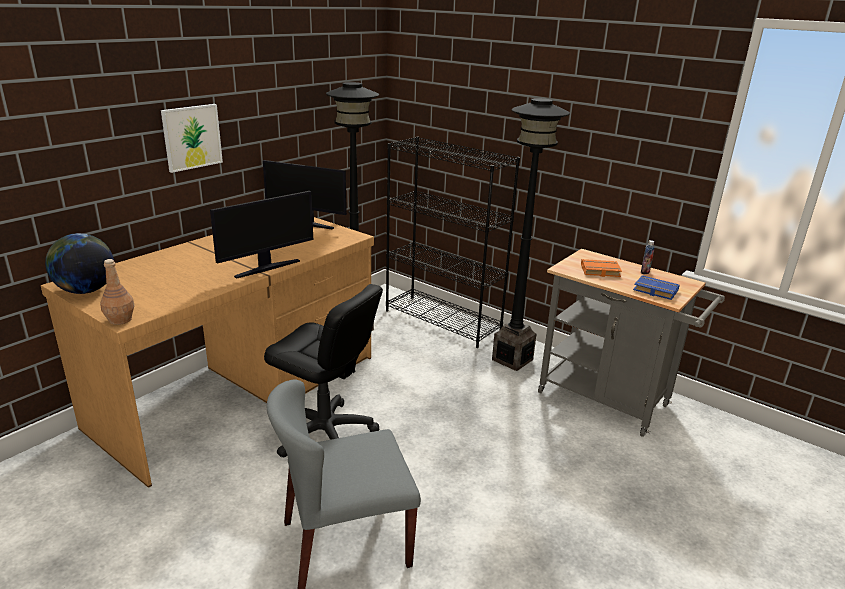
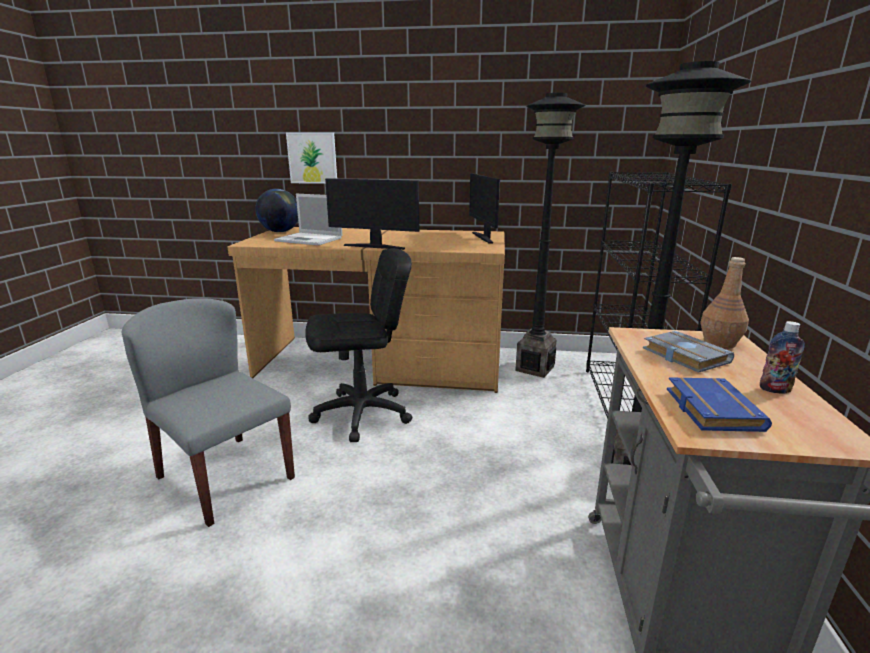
camera: 60 degrees right, 5 degrees down
(120, 319) = (246, 243): brown bottle -> brown bottle (718, 343)
(172, 285) = (310, 239): none -> laptop
(192, 137) = (405, 141): picture -> picture (312, 158)
(325, 434) = (362, 414): black office chair -> black office chair turned 105 degrees counterclockwise
(599, 271) = (682, 356): orange book -> grey book

